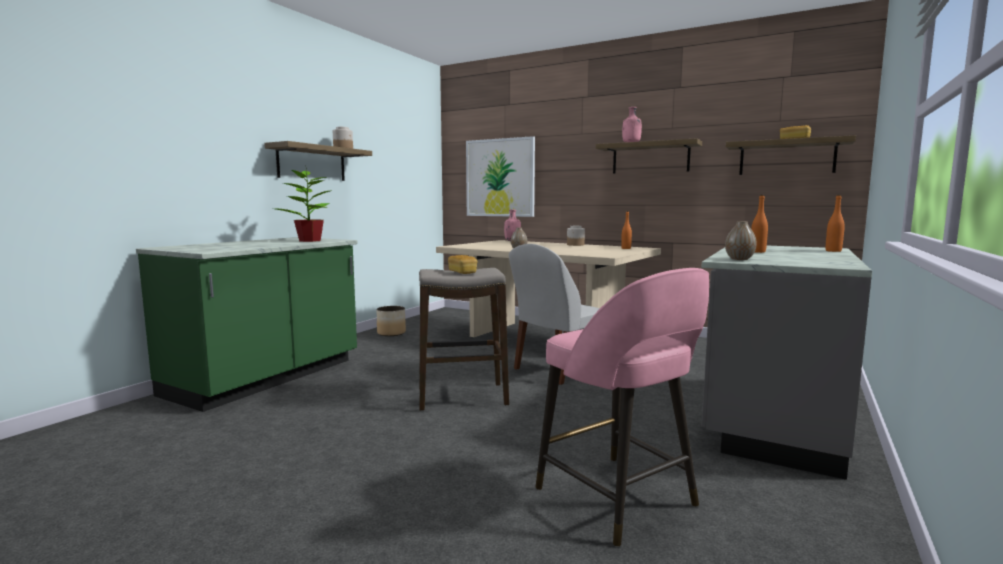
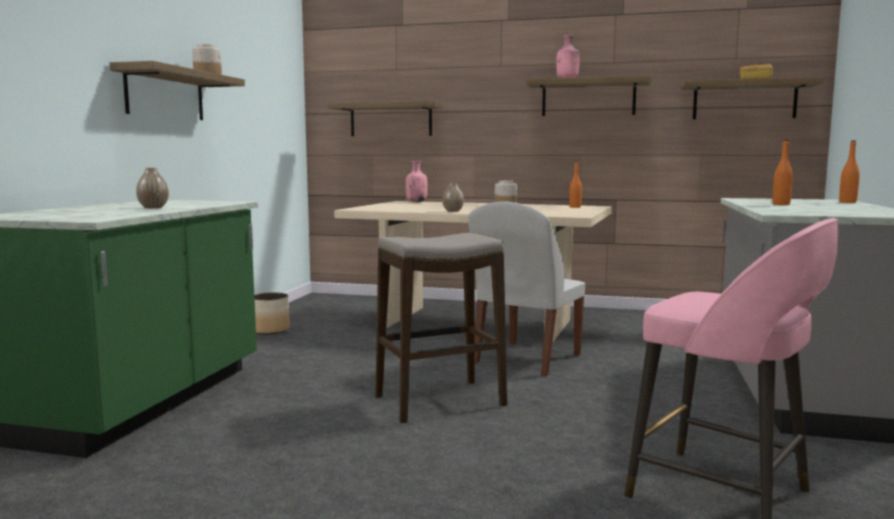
camera: 15 degrees left, 0 degrees up
(309, 241) = (194, 203): potted plant -> none
(462, 272) = (444, 239): bread -> none
(500, 178) = (391, 120): picture -> shelf
(739, 259) = (792, 212): vase -> vase (153, 207)

